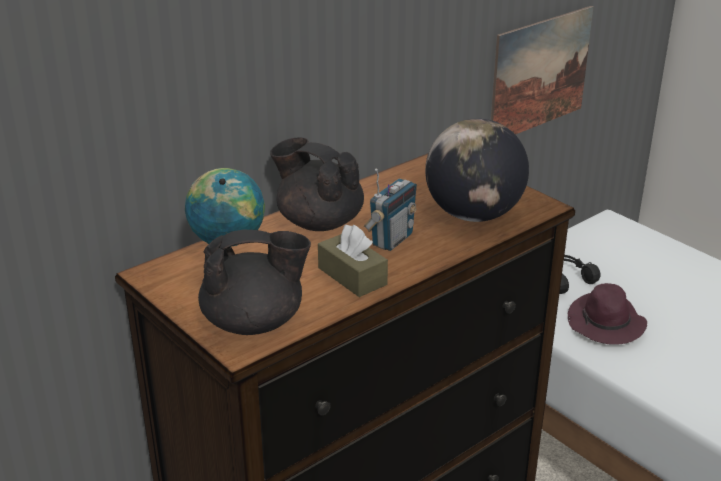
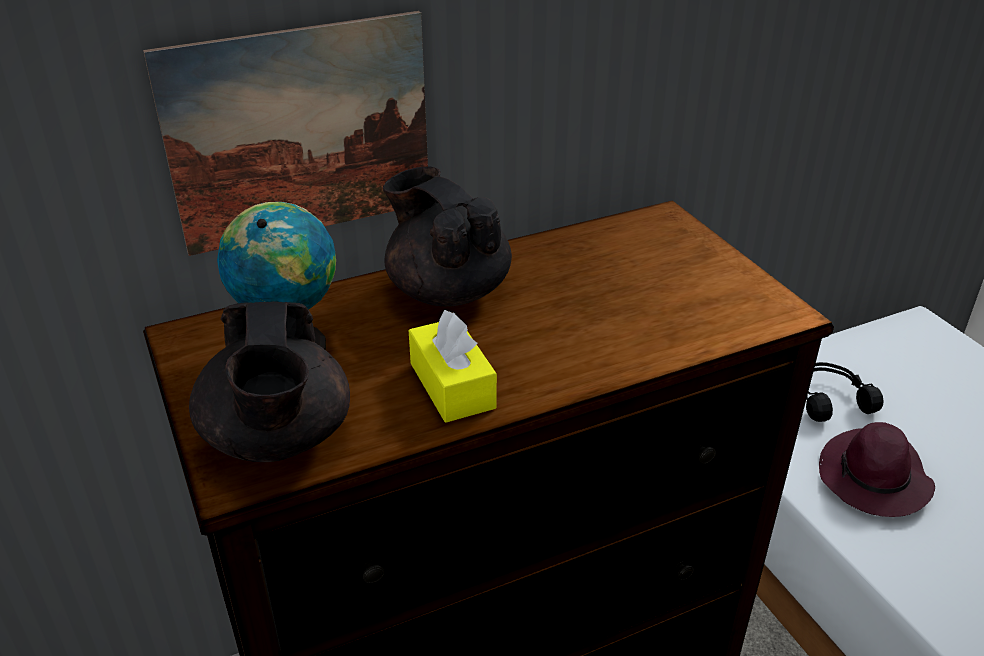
camera: 15 degrees right, 5 degrees up
(255, 322) = (278, 439): black teapot -> black teapot turned 75 degrees clockwise
(352, 276) = (452, 385): brown tissue box -> yellow tissue box
(391, 239) = (535, 334): radio -> none
(473, 215) = (672, 311): globe -> none
(540, 73) = (840, 110): picture -> picture (301, 133)

